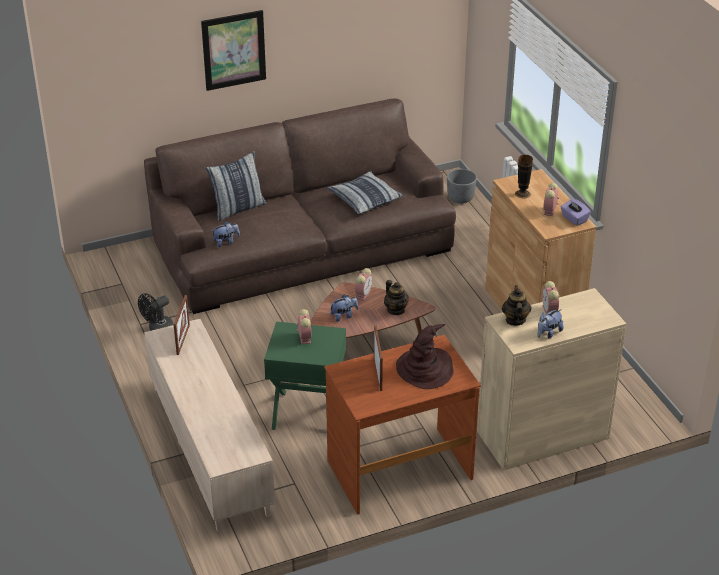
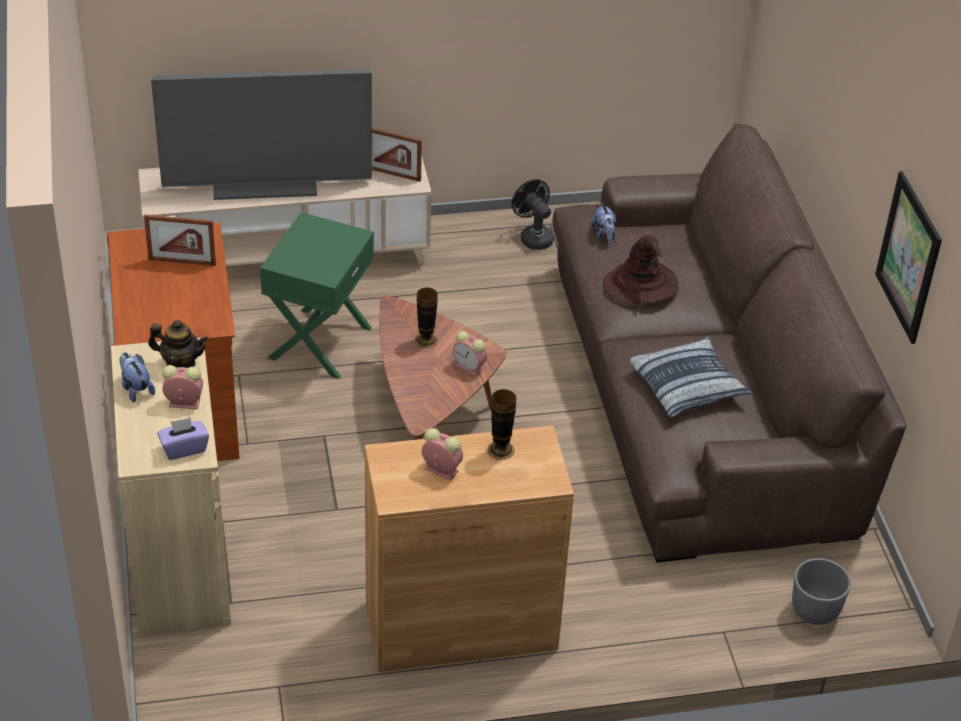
camera: 100 degrees right, 5 degrees up
(210, 401) = (266, 182): none -> television
(234, 50) = (842, 102): picture -> picture (909, 257)
(238, 208) = (691, 258): pillow -> none
(304, 337) = (329, 249): alarm clock -> none
(344, 316) = (426, 340): plush toy -> vase
(396, 310) = (422, 393): teapot -> none
(425, 369) = (170, 303): brown hat -> brown hat (641, 285)
(574, 219) = (407, 493): purple tissue box -> purple tissue box (184, 448)

